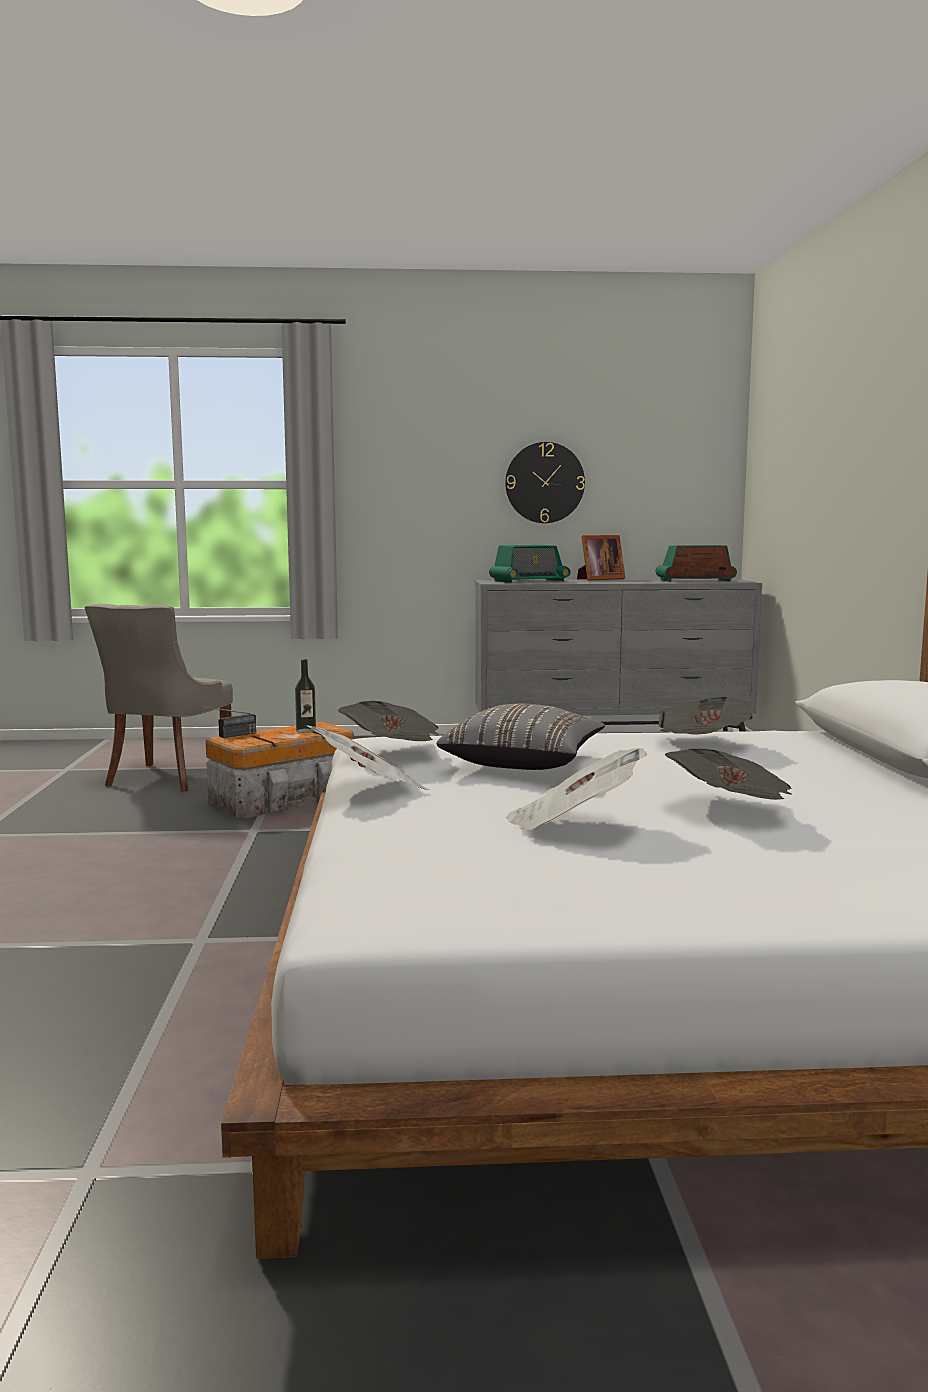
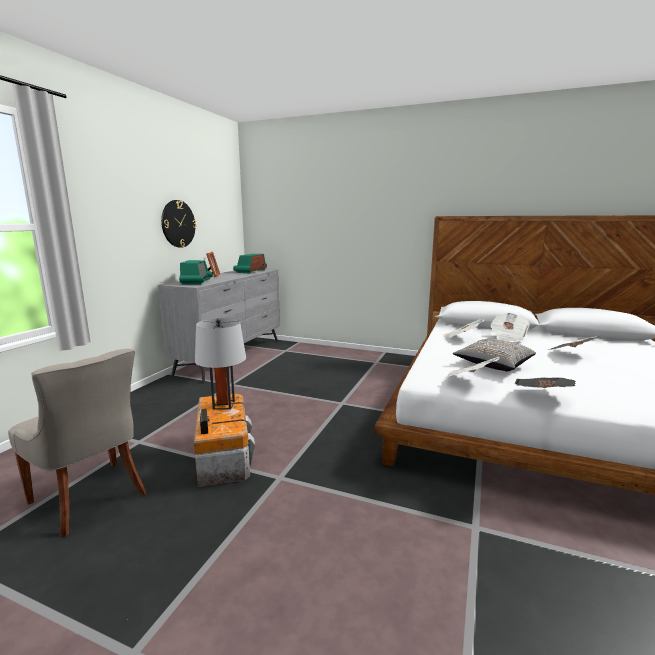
camera: 65 degrees left, 5 degrees up
(306, 730) = (224, 405): bottle -> grey table lamp
(572, 825) = (595, 376): newspaper -> newspaper (507, 337)

